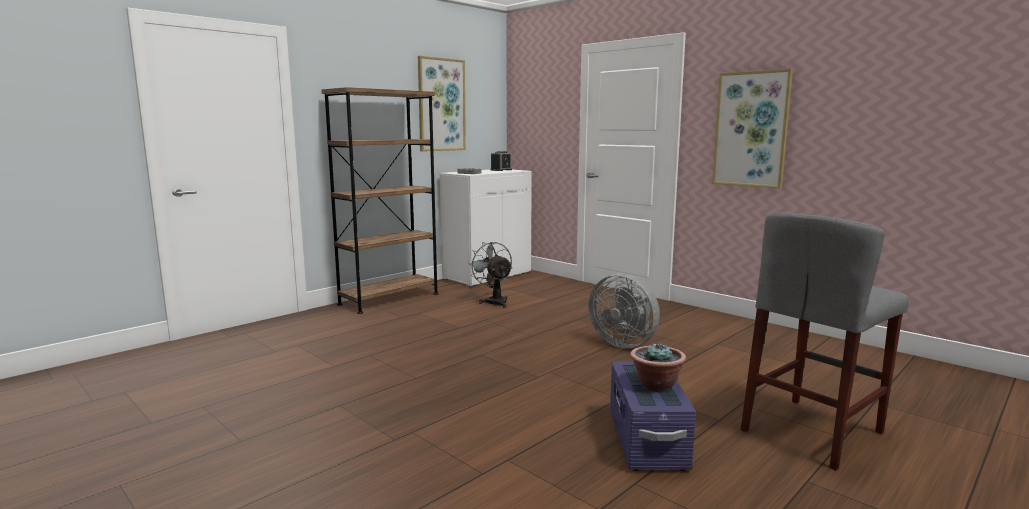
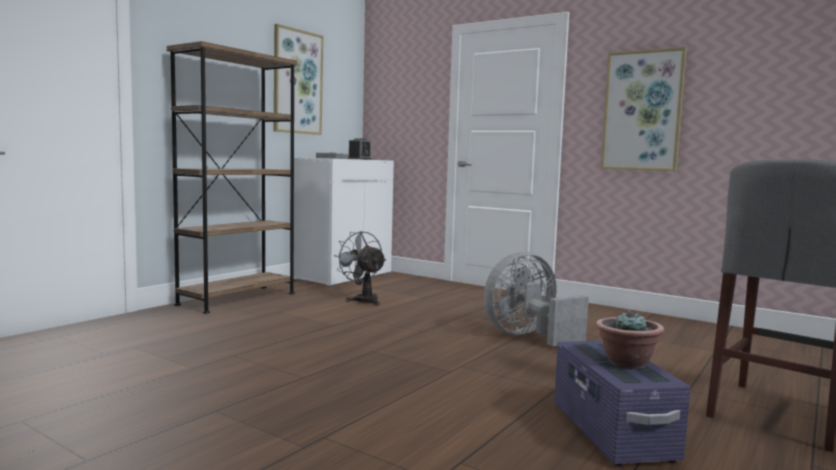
camera: 10 degrees left, 5 degrees down
(624, 343) = (528, 336): grey fan -> grey fan turned 120 degrees clockwise

